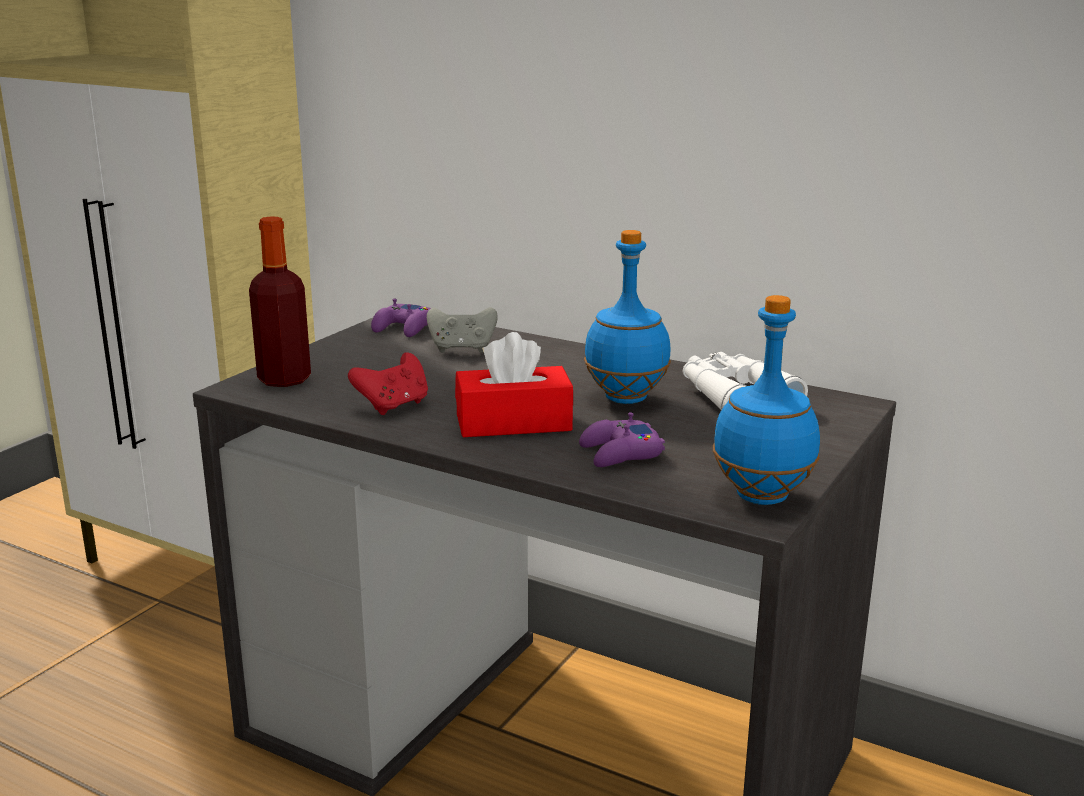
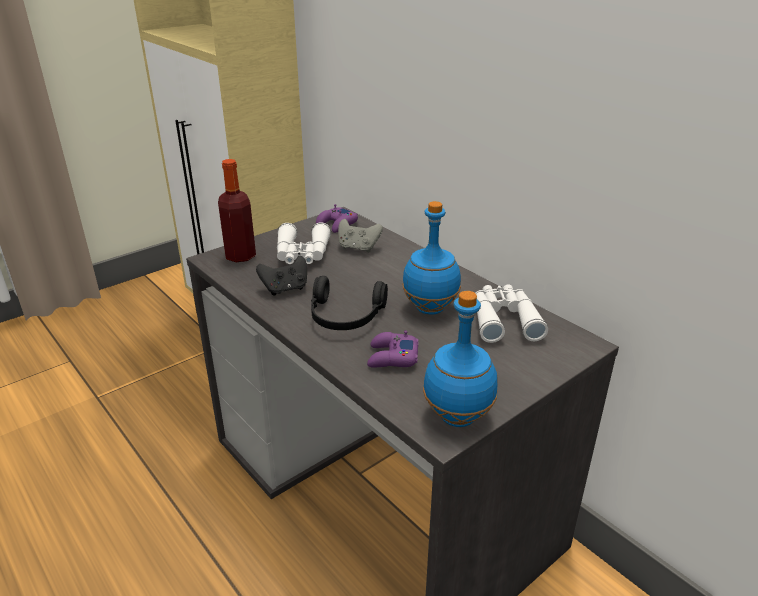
camera: 20 degrees right, 10 degrees up
(382, 366) = (302, 254): none -> white binoculars
(393, 406) = (285, 289): red game controller -> black game controller
(513, 423) = (345, 317): red tissue box -> black headphones

